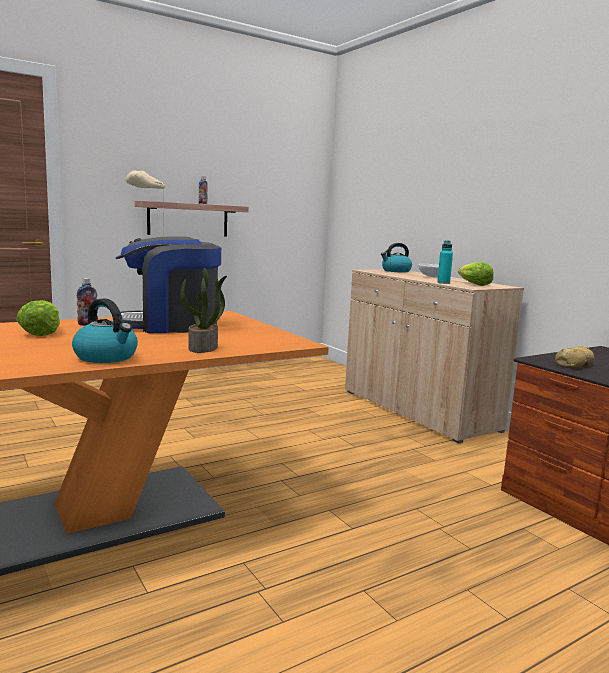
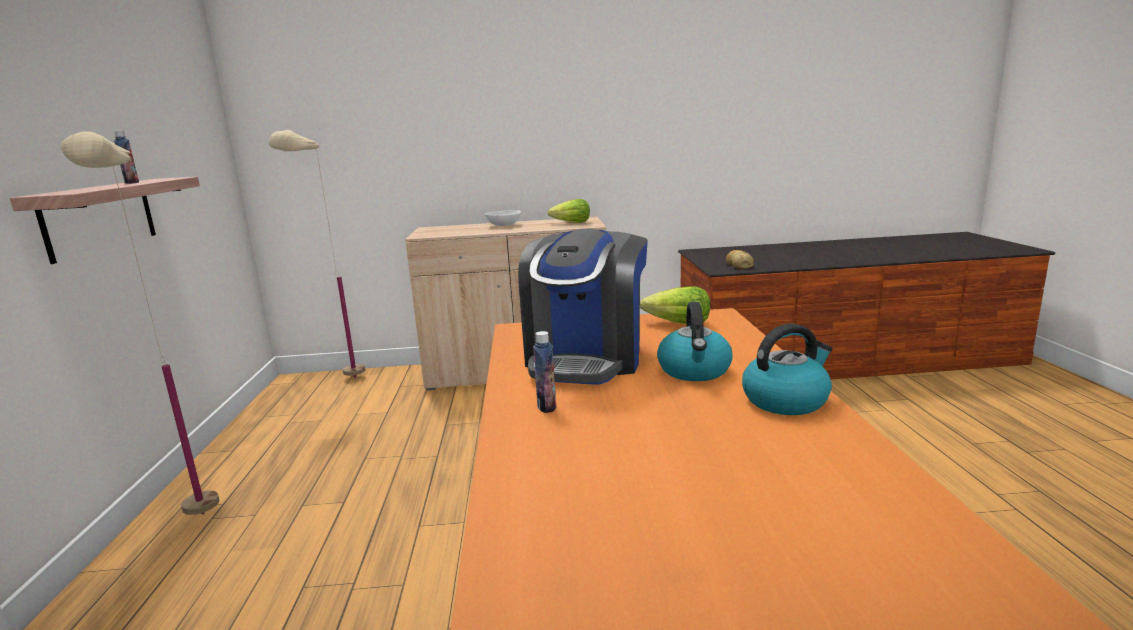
camera: 60 degrees left, 5 degrees up
(41, 333) = (602, 441): lettuce -> lettuce (678, 324)
(203, 348) = (736, 352): potted plant -> none
(326, 371) = (341, 384): none -> beige floor lamp
(395, 271) = (439, 229): kettle -> kettle (695, 371)
(443, 283) = (554, 228): turquoise bottle -> none

